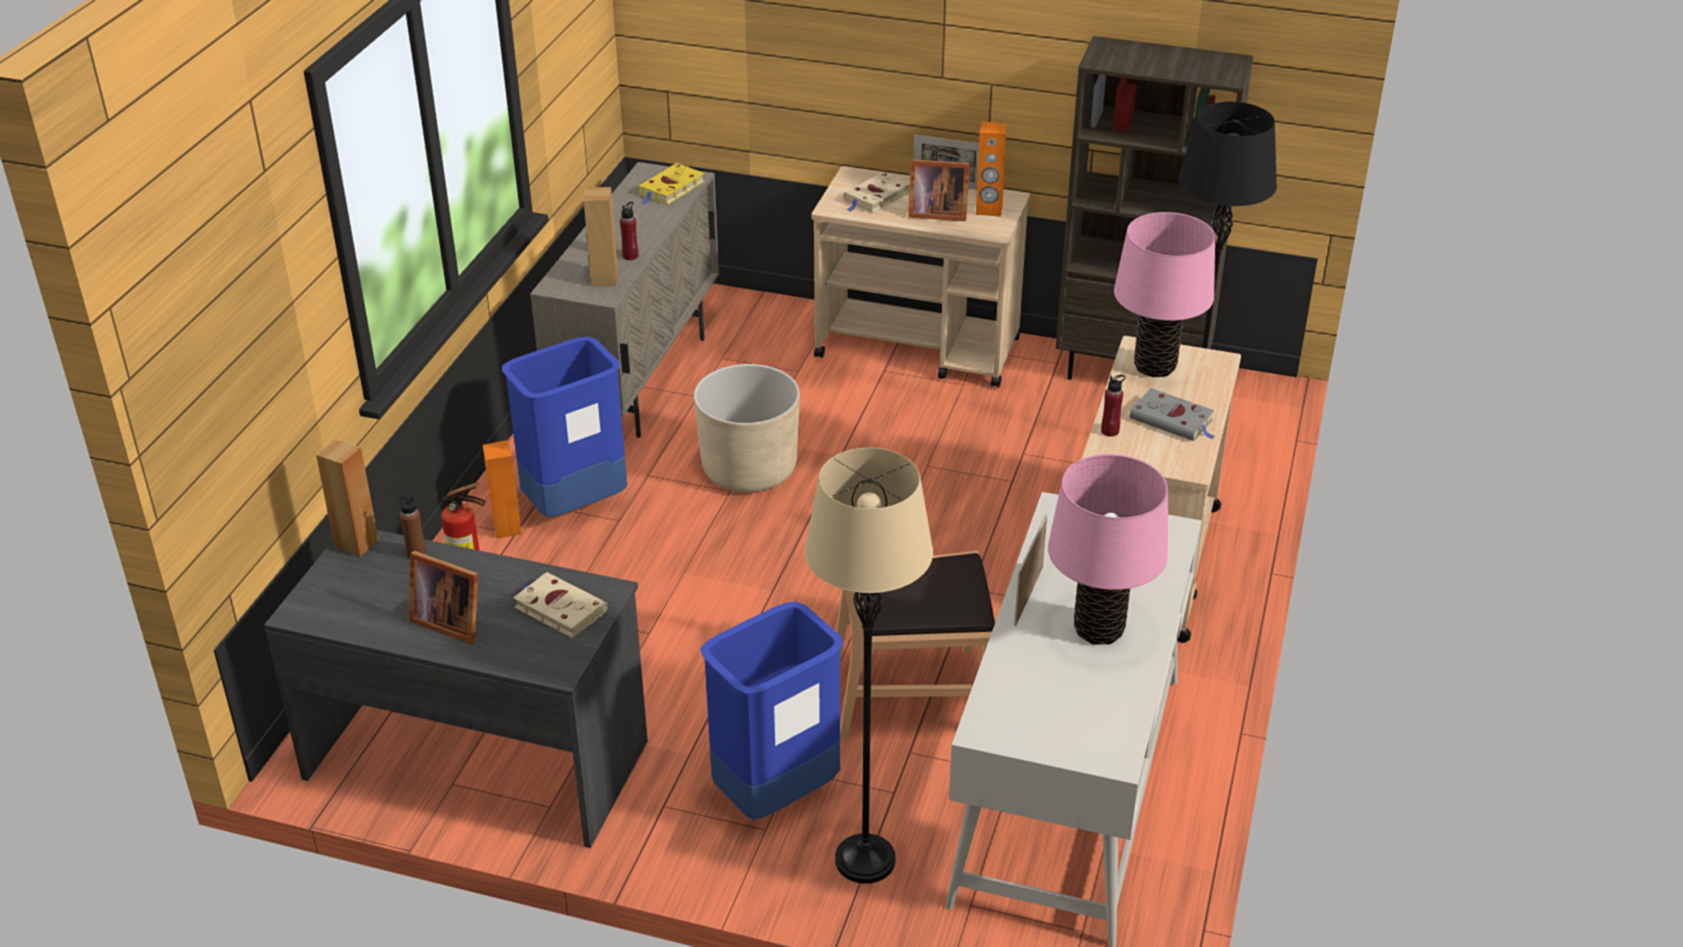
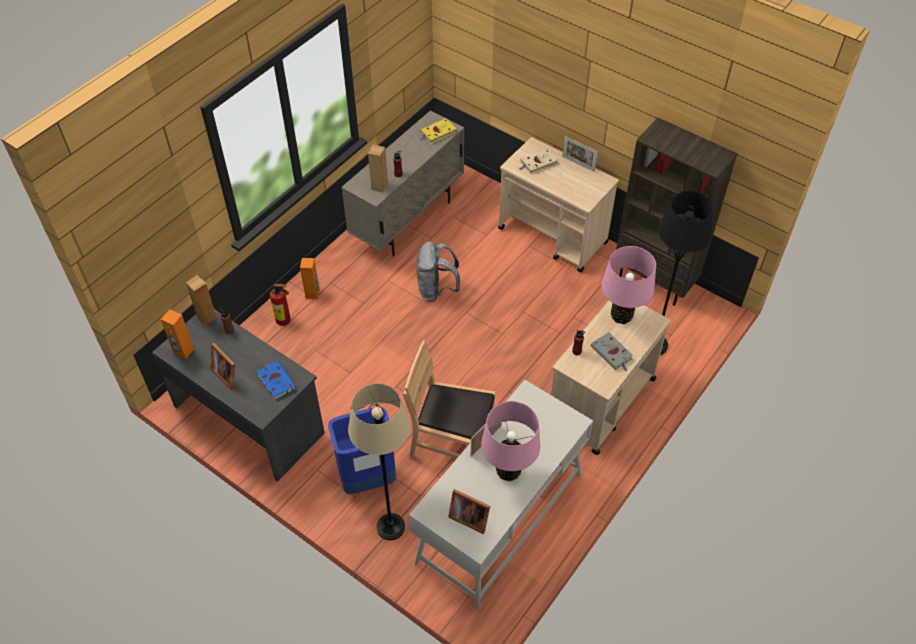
camera: 20 degrees right, 15 degrees up
(558, 608) = (276, 381): beige book -> blue book
(575, 504) = (348, 288): blue trash can -> none
(749, 469) = (436, 290): beige planter -> grey backpack
(935, 213) = (563, 182): picture frame -> picture frame (468, 517)
(989, 210) = (591, 186): orange speaker -> orange speaker (183, 351)

